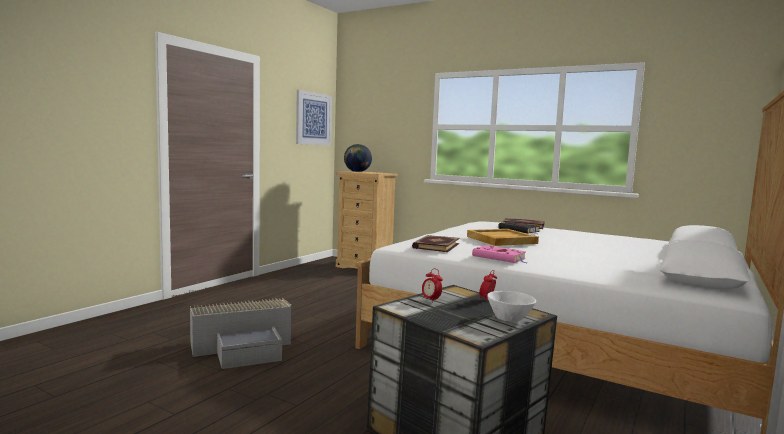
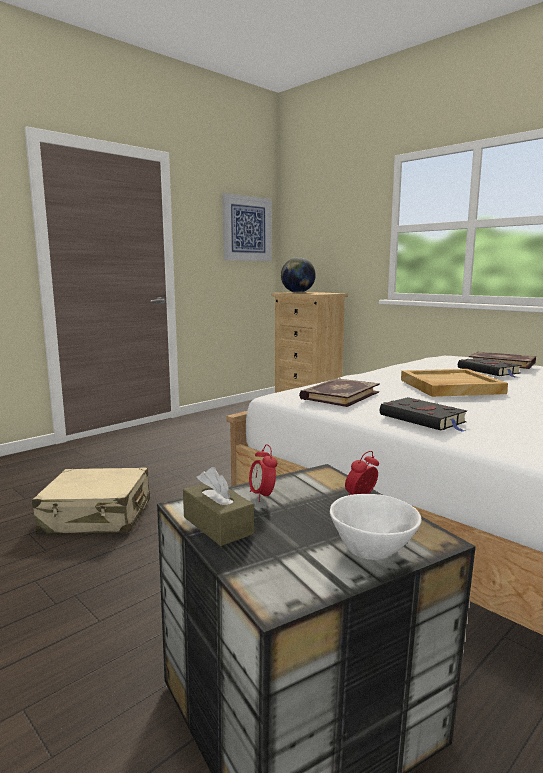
camera: 15 degrees right, 5 degrees up
(244, 347) = (97, 516): grey storage box -> beige suitcase
(420, 313) = (218, 525): none -> brown tissue box
(500, 258) = (424, 419): pink book -> black book

